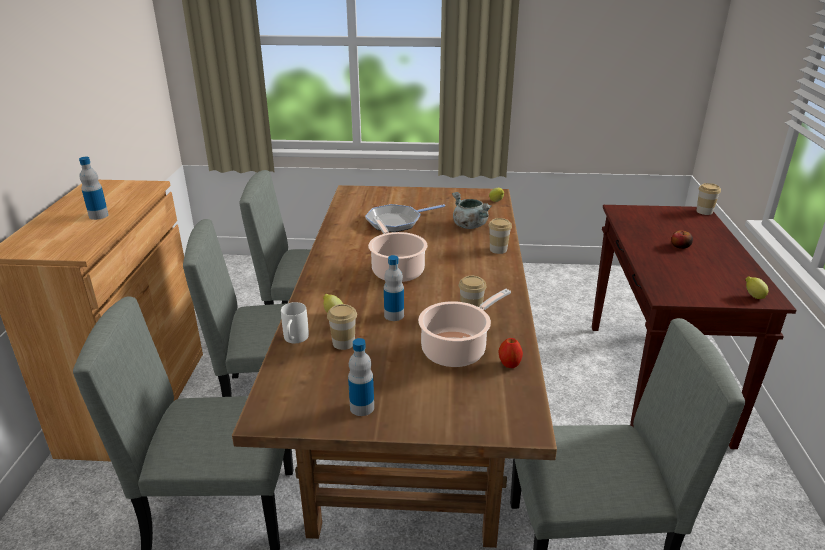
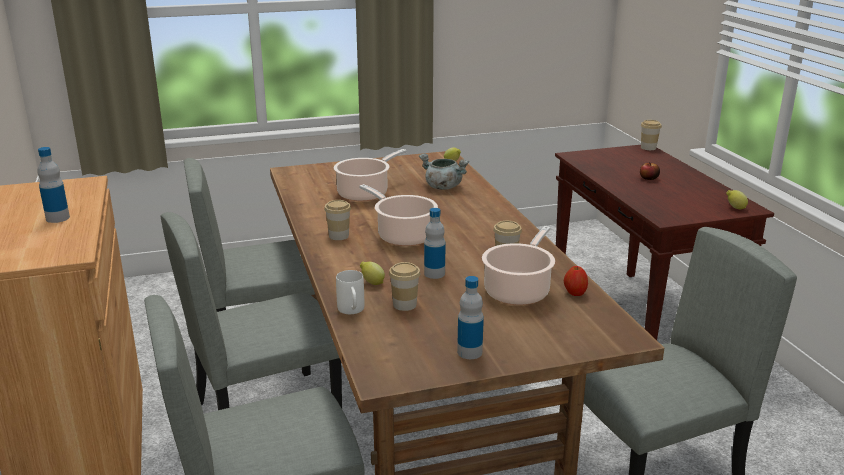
camera: 20 degrees left, 5 degrees down
(396, 222) = (365, 193): frying pan -> cooking pot
(498, 249) = (488, 203): cup -> cup (339, 236)

